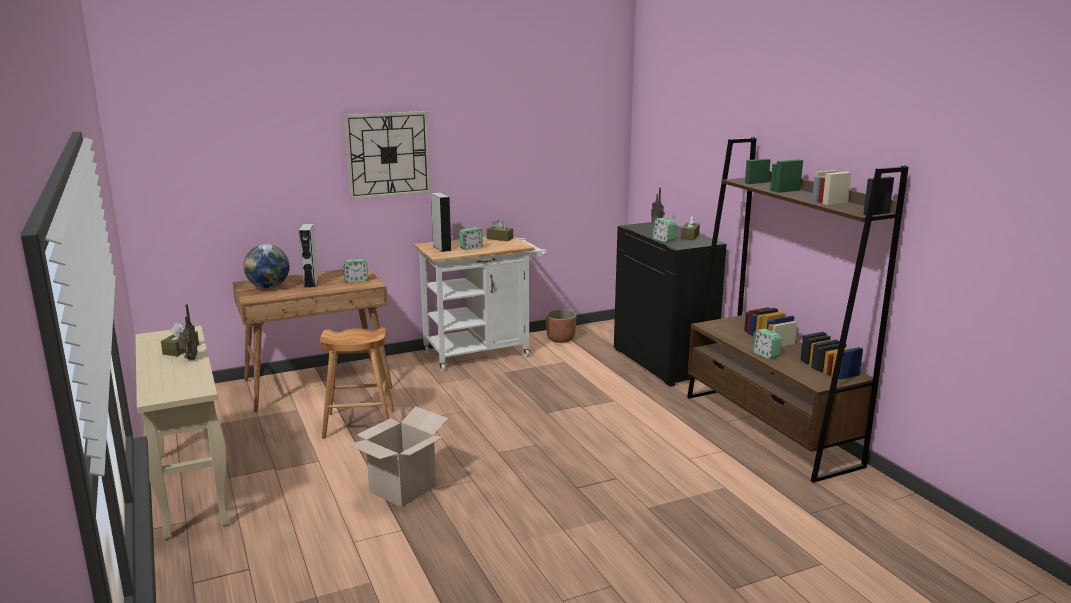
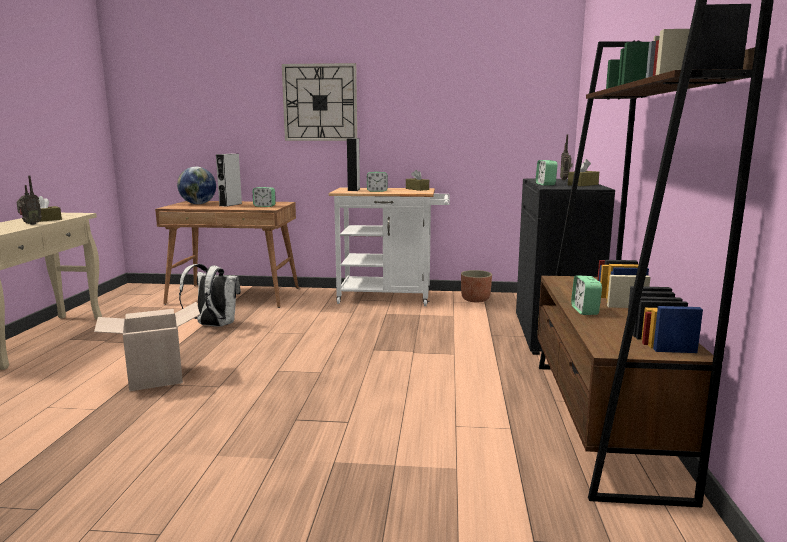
camera: 30 degrees right, 5 degrees down
(359, 424) = (214, 325): brown stool -> white backpack

